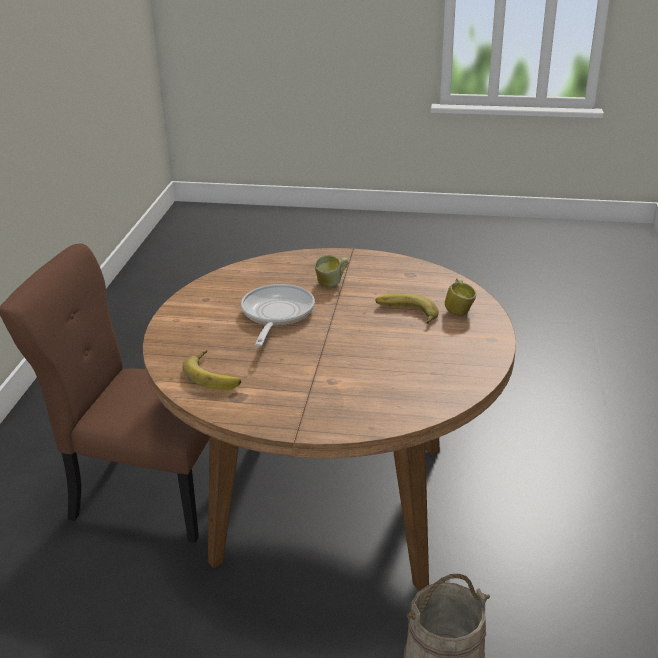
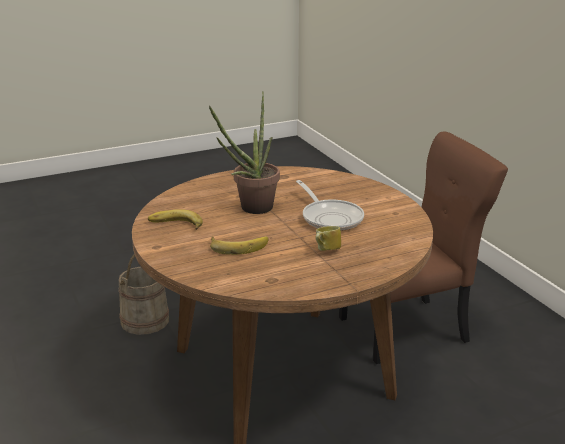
camera: 145 degrees right, 5 degrees down
(215, 374) = (311, 181): banana -> banana (175, 225)
(343, 354) = (251, 209): none -> potted plant
(459, 310) = (198, 261): mug -> none

